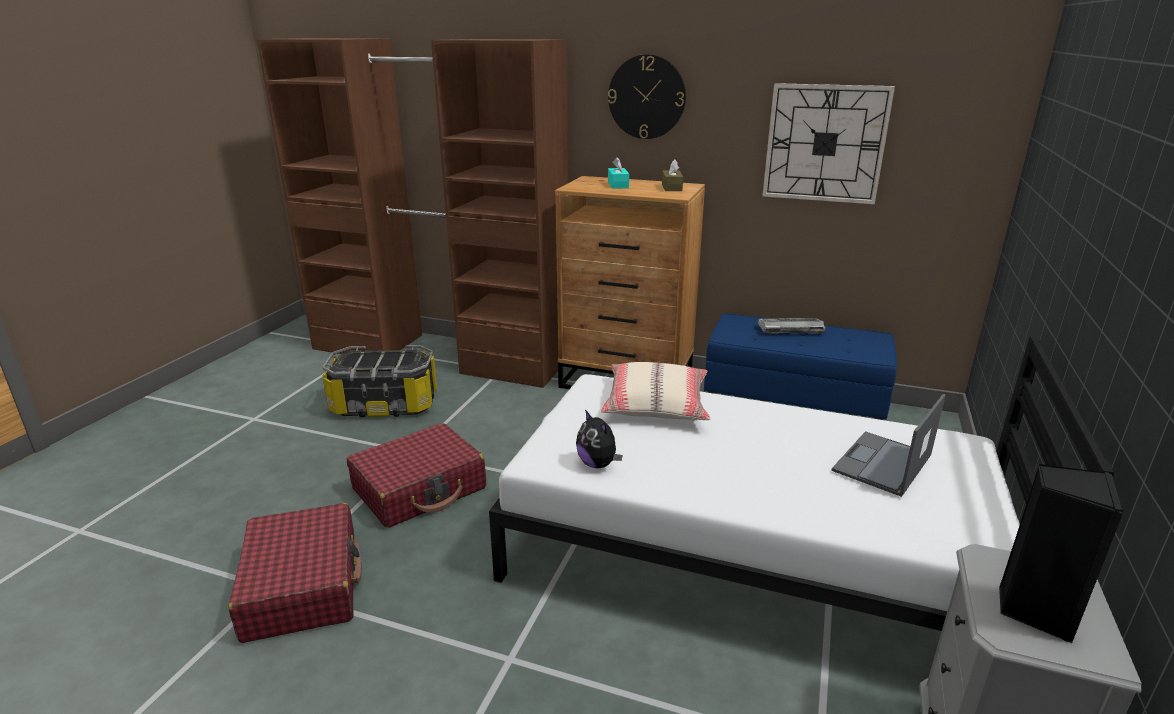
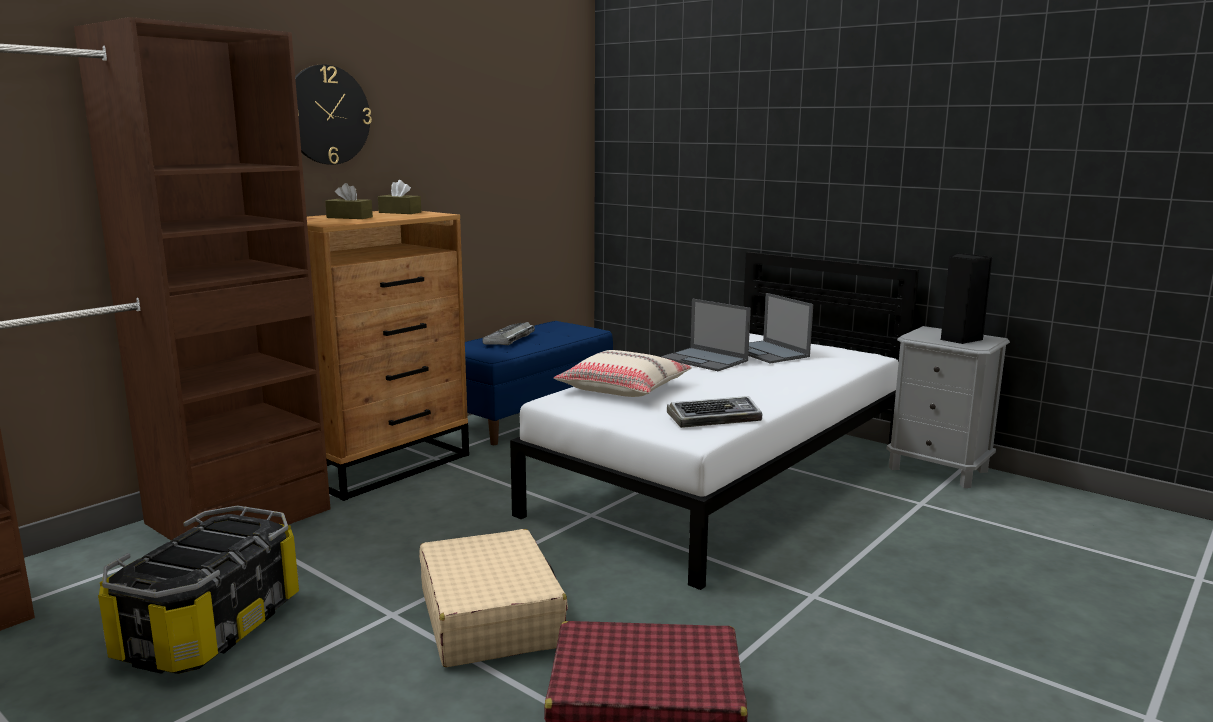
camera: 70 degrees left, 10 degrees down
(420, 489) = (490, 617): red suitcase -> beige suitcase
(598, 464) = (714, 418): plush toy -> keyboard
(618, 185) = (349, 217): turquoise tissue box -> brown tissue box
(802, 429) = (705, 360): none -> laptop
(825, 143) = (486, 156): wall clock -> none

